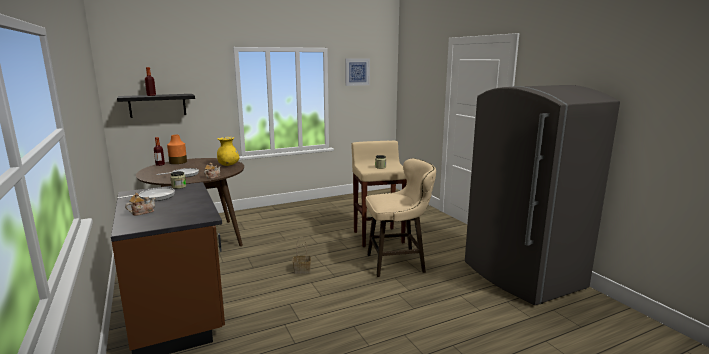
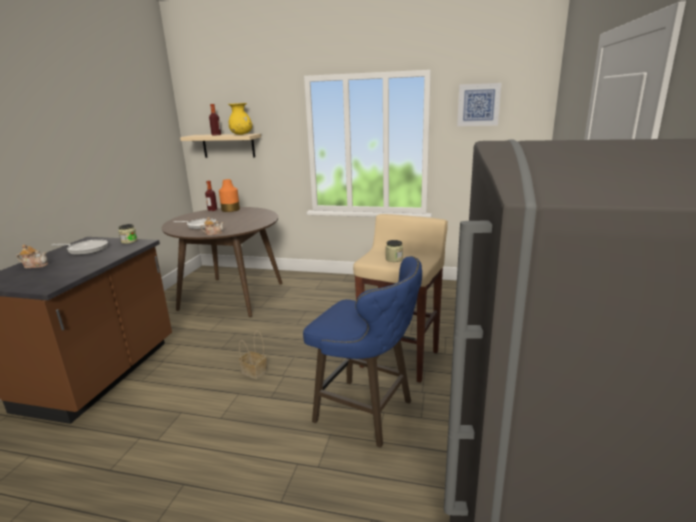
camera: 40 degrees right, 5 degrees up
(157, 105) = (228, 146): black shelf -> beige shelf
(228, 165) = (258, 221): yellow vase -> yellow vase (241, 134)
(398, 263) = (367, 413): beige stool -> blue stool

